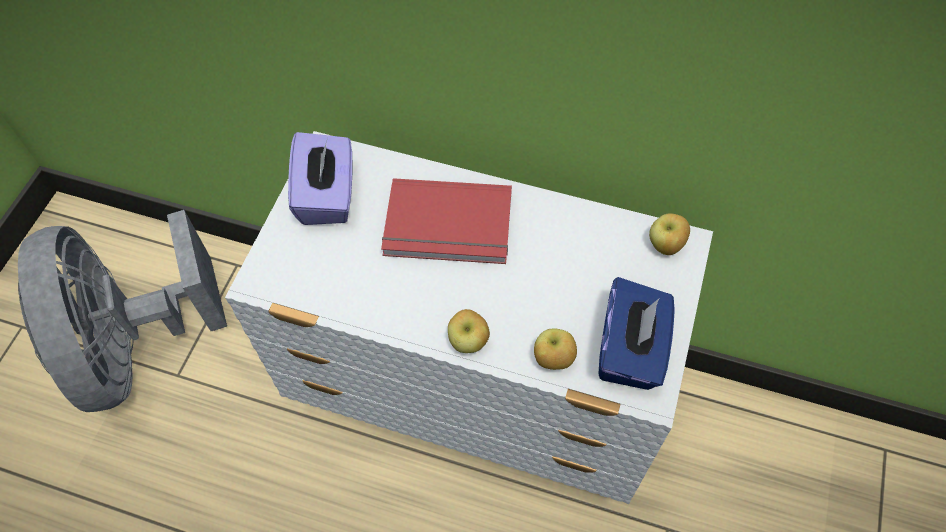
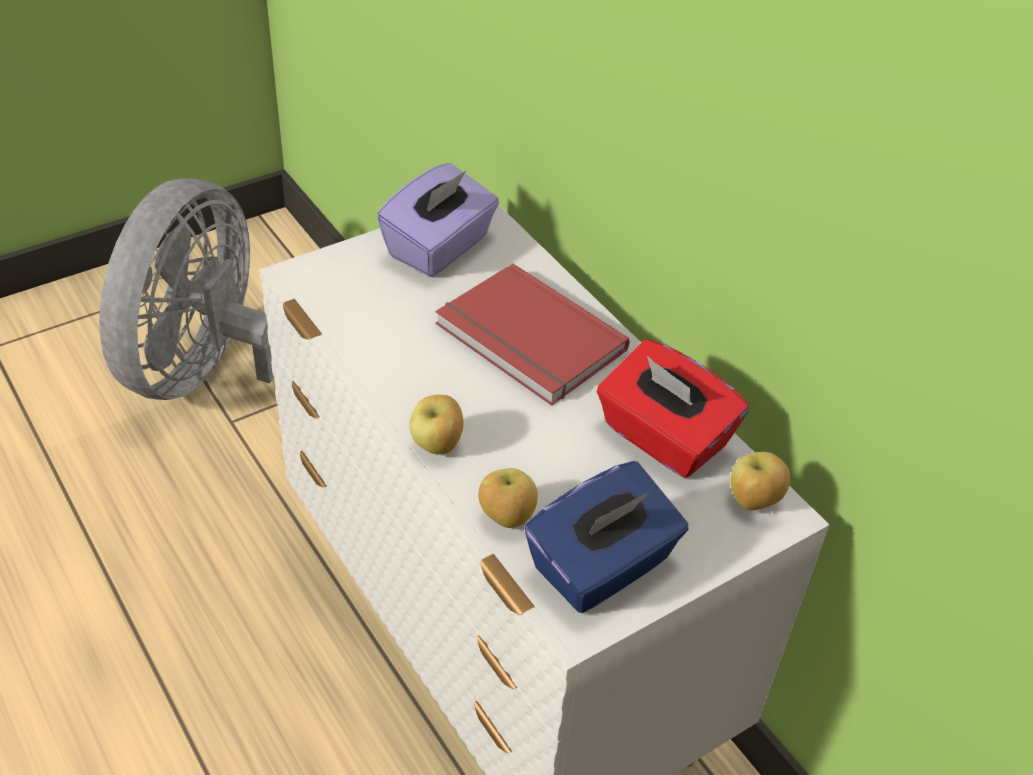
camera: 35 degrees right, 15 degrees down
(585, 239) = (663, 438): none -> red tissue box

